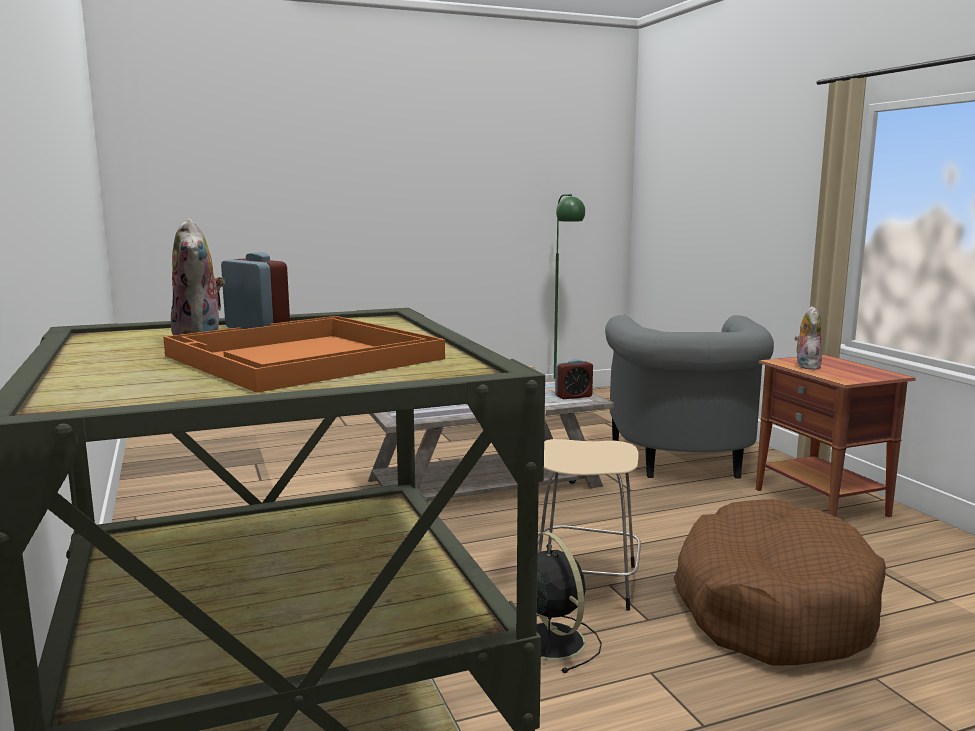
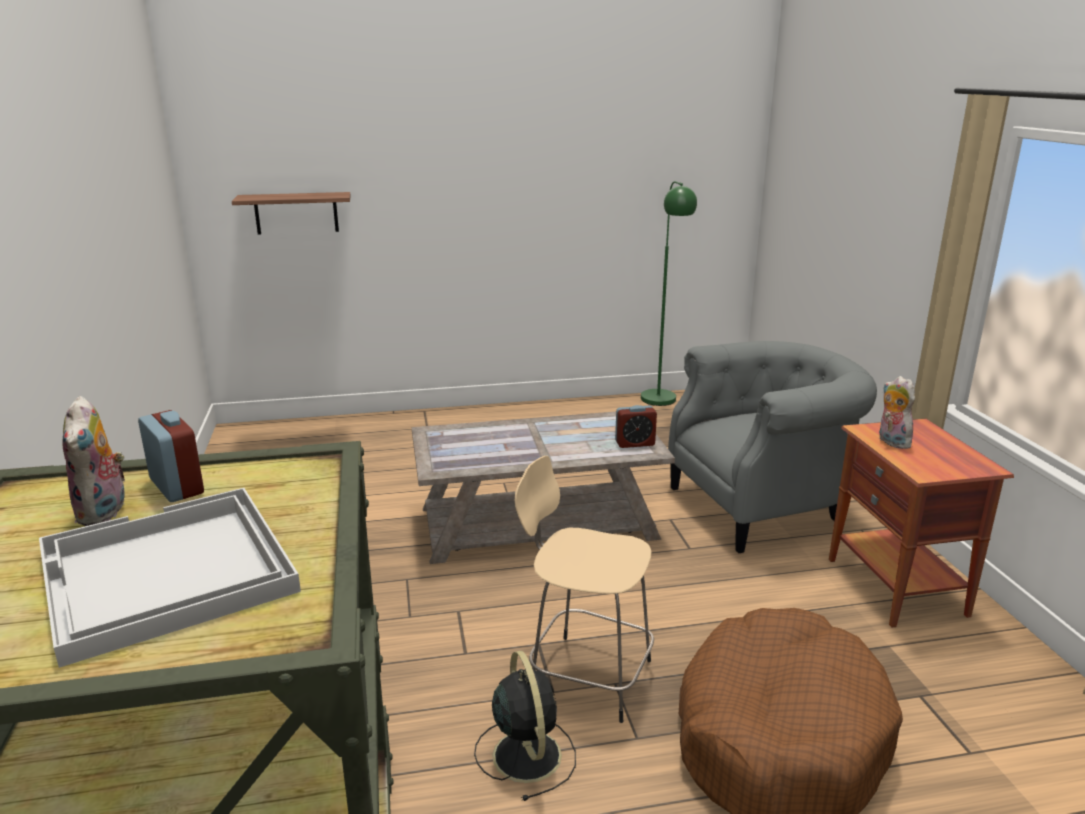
camera: 10 degrees right, 10 degrees up
(219, 220) = (296, 213): none -> shelf
(303, 358) = (165, 574): orange tray -> white tray
(682, 460) = (762, 507): grey armchair -> grey armchair turned 120 degrees counterclockwise
(806, 366) = (891, 442): plush toy -> plush toy turned 45 degrees counterclockwise

